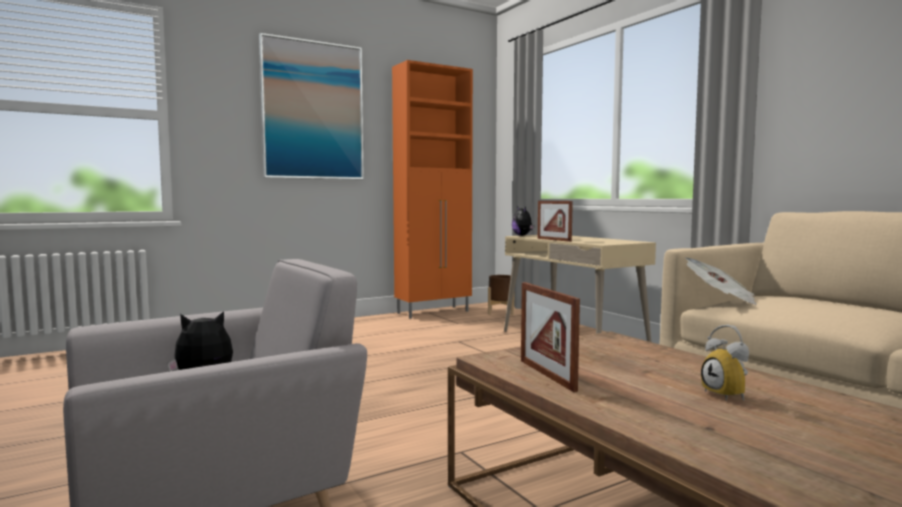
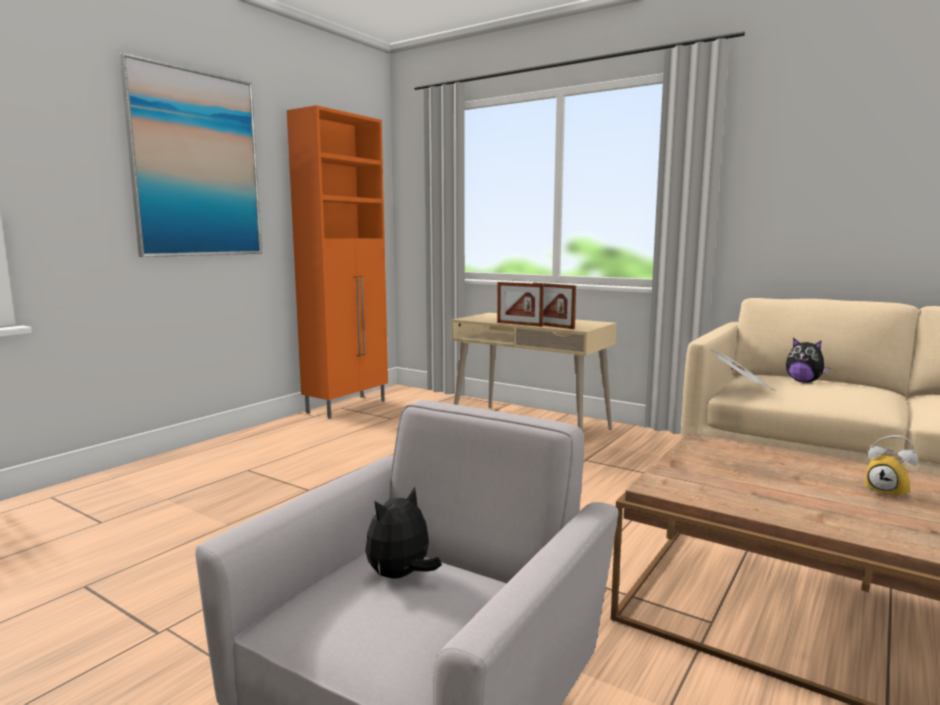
camera: 25 degrees left, 5 degrees up
(501, 312) = (420, 398): brown planter -> none
(523, 235) = (468, 317): plush toy -> plush toy (804, 382)
(546, 375) = (737, 498): picture frame -> picture frame (552, 326)

